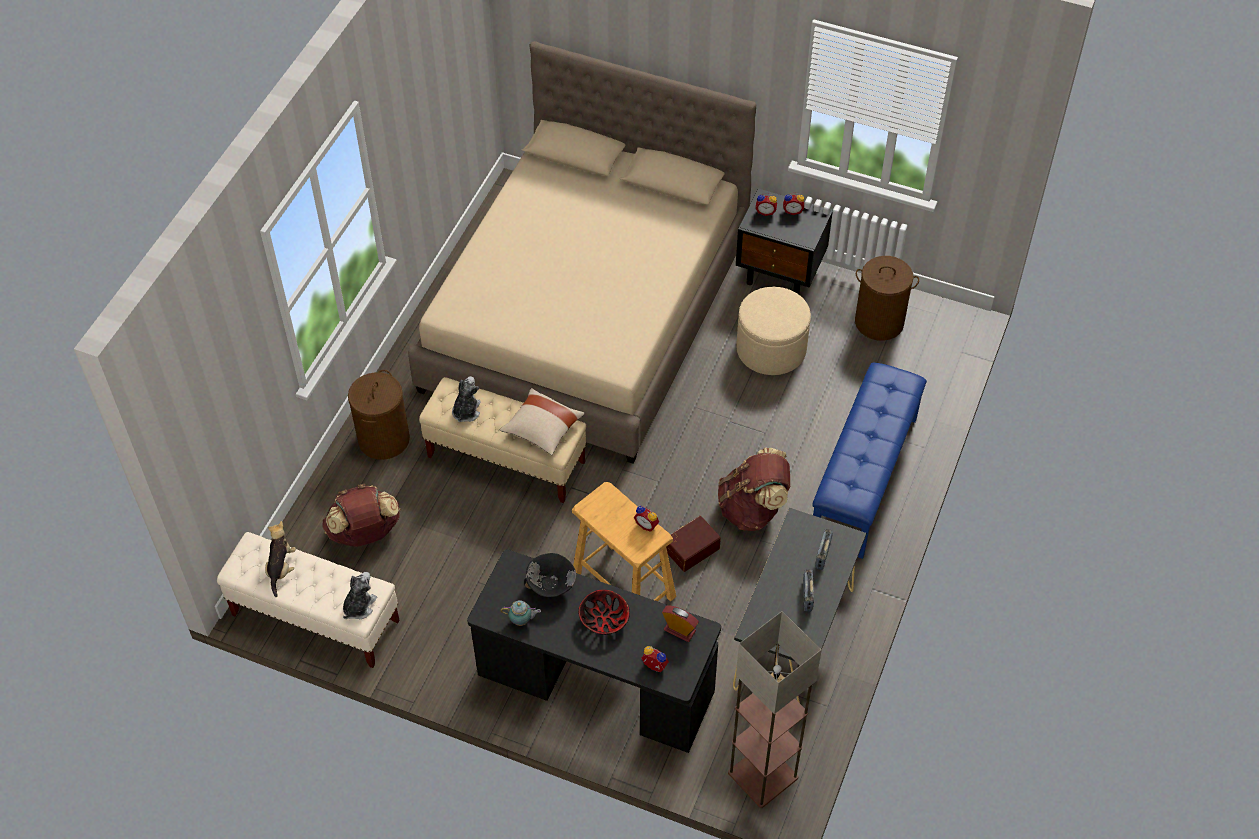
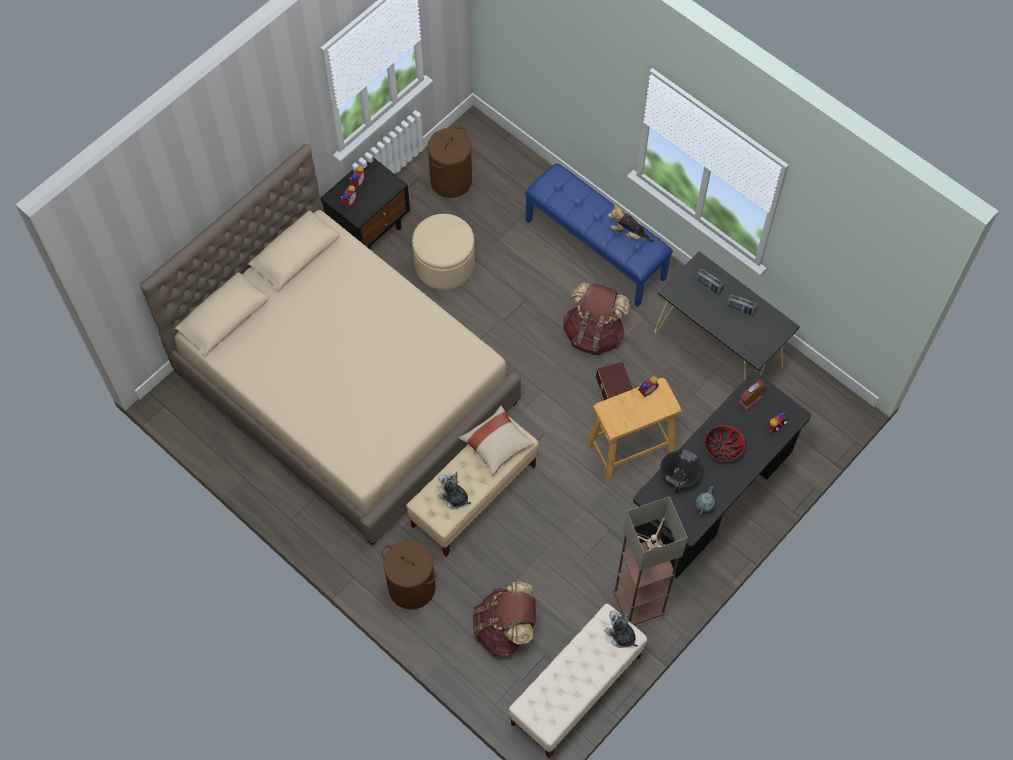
camera: 70 degrees left, 10 degrees up
(281, 568) = (559, 688): plush toy -> plush toy (629, 233)
(763, 776) = (824, 411): floor lamp -> floor lamp (640, 602)

